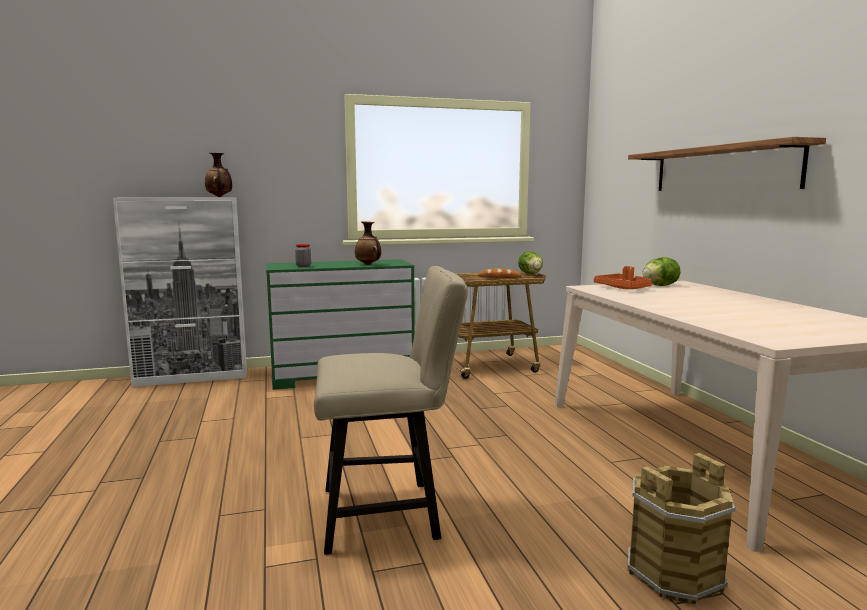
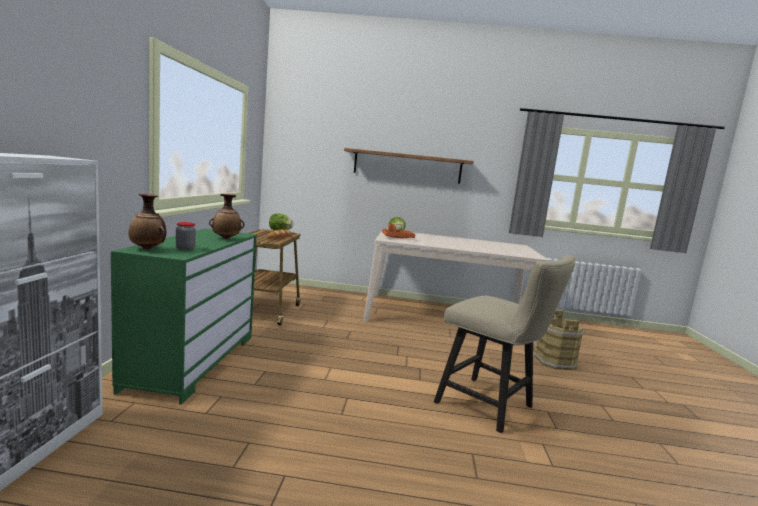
camera: 70 degrees left, 0 degrees up
(219, 197) = (53, 156): vase -> vase (148, 249)
(390, 513) = (491, 407): beige chair -> beige chair turned 120 degrees clockwise

